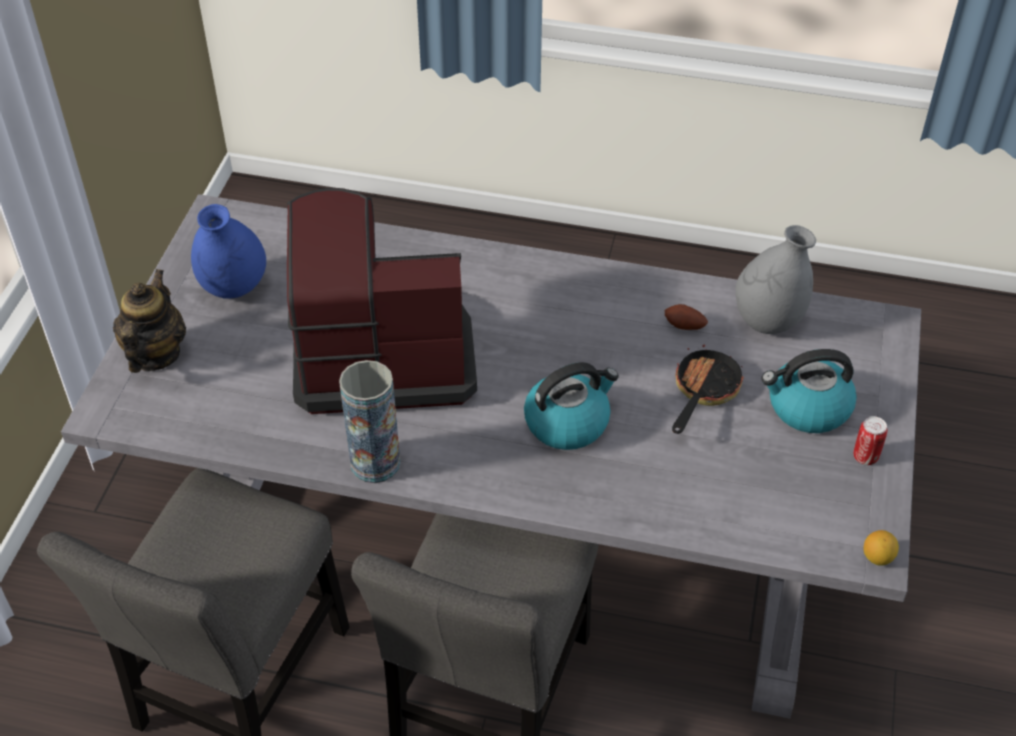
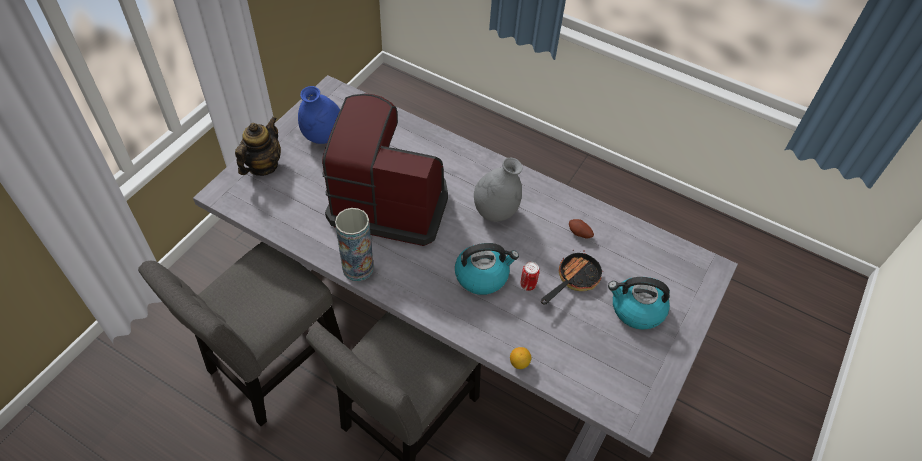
camera: 15 degrees right, 5 degrees up
(768, 320) = (634, 244): grey vase -> grey vase (495, 212)
(865, 457) = (661, 353): can -> can (528, 285)
(877, 557) = (642, 424): lemon -> lemon (519, 363)

